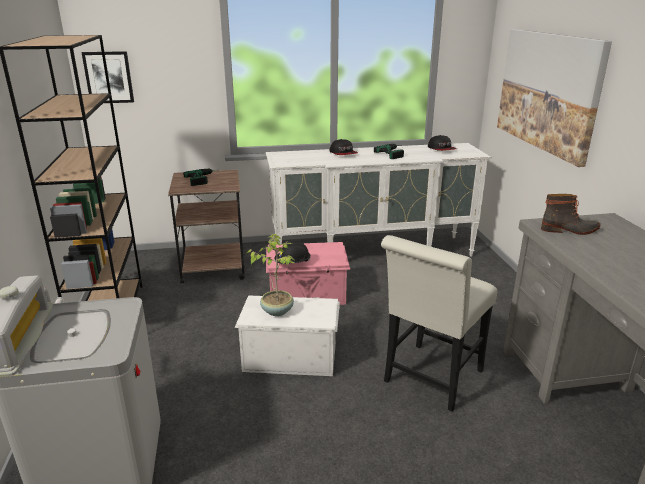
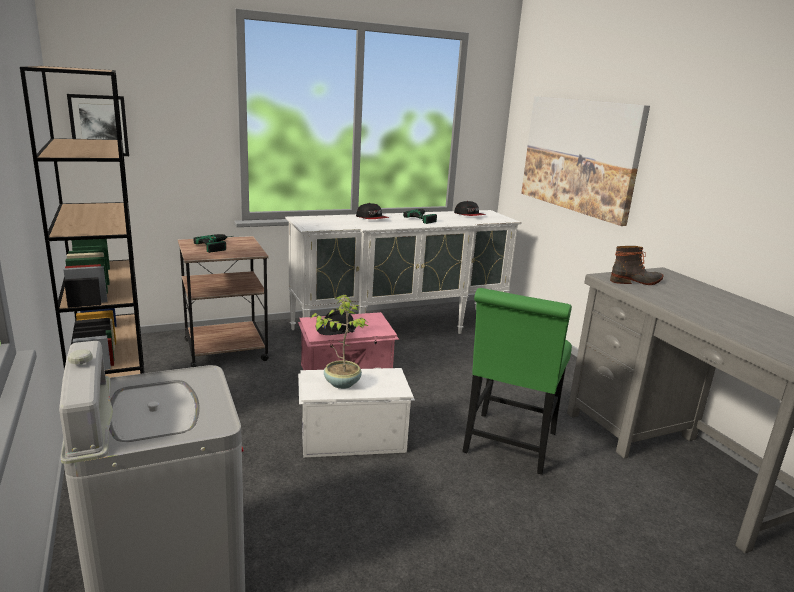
camera: 15 degrees left, 5 degrees down
(430, 379) = (508, 446): white chair -> green chair

